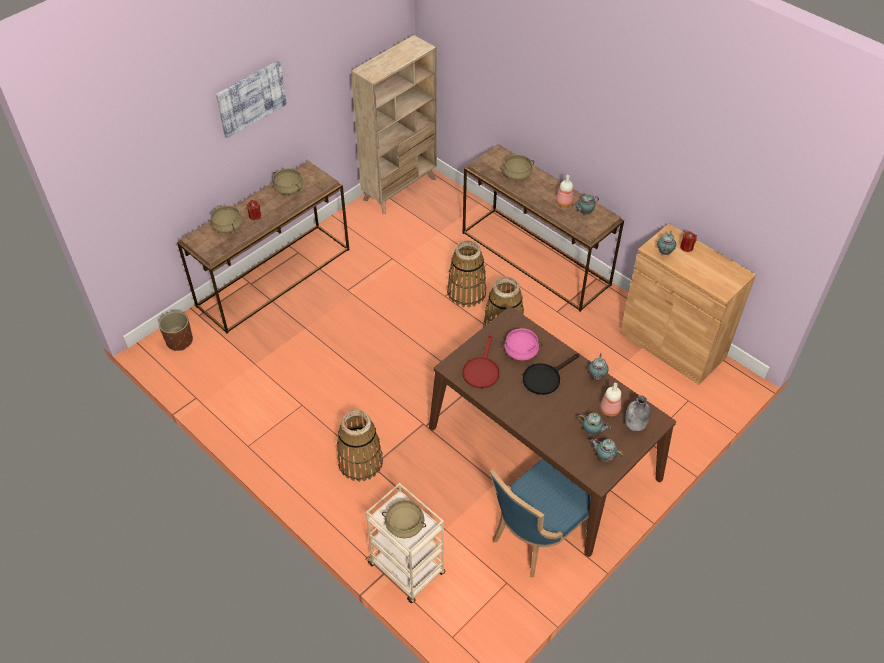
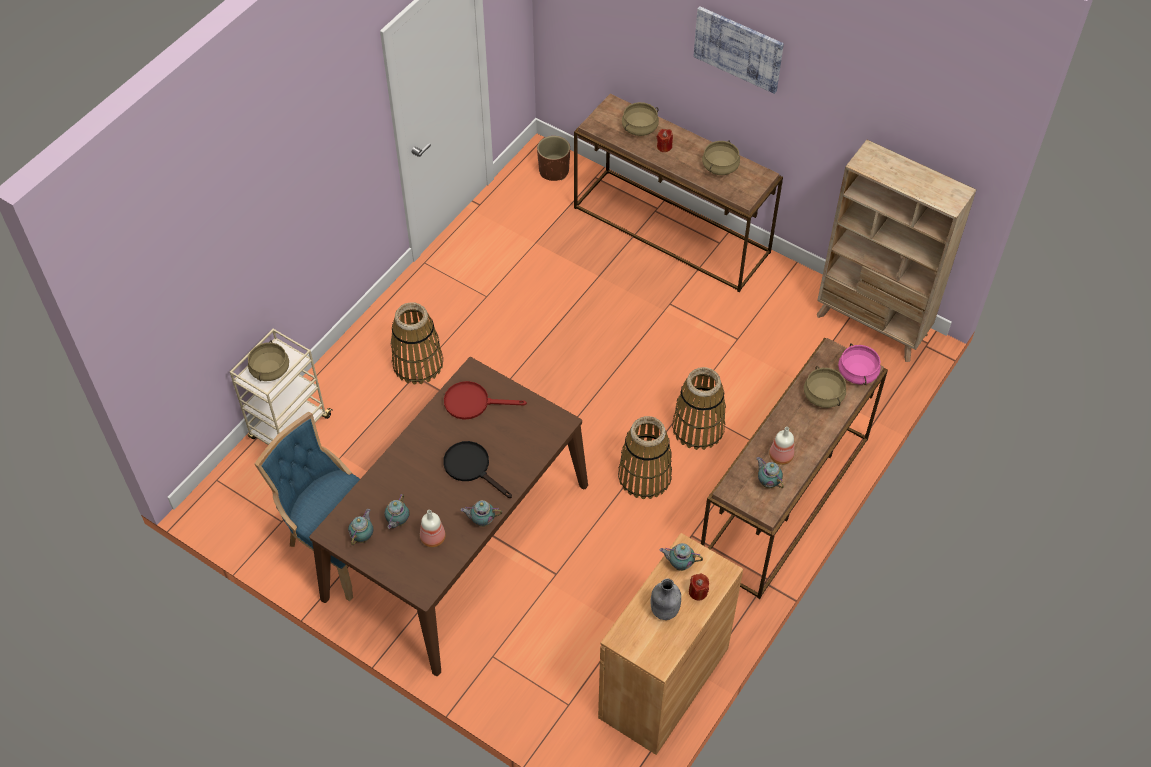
camera: 80 degrees right, 5 degrees up
(521, 352) = (508, 438): pink cooking pot -> pink cooking pot (857, 372)
(635, 425) = (413, 566): grey bottle -> grey bottle (664, 611)

